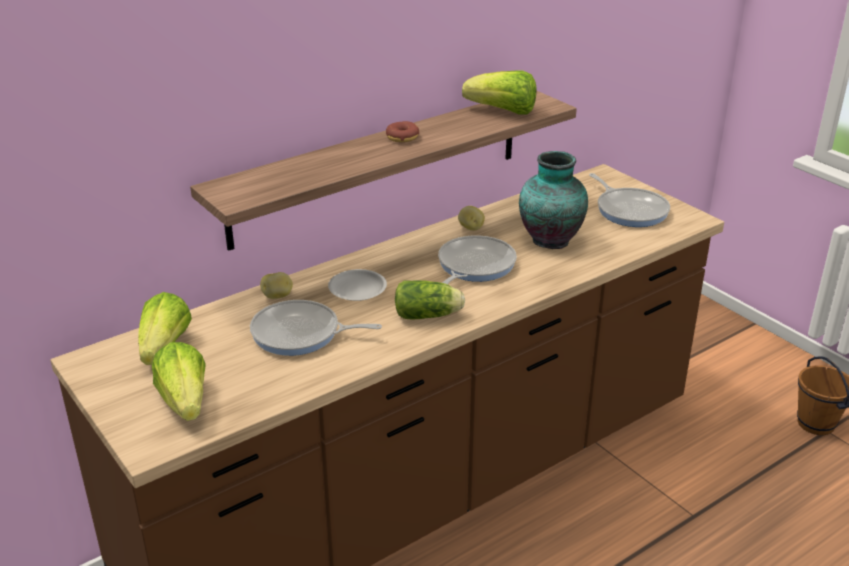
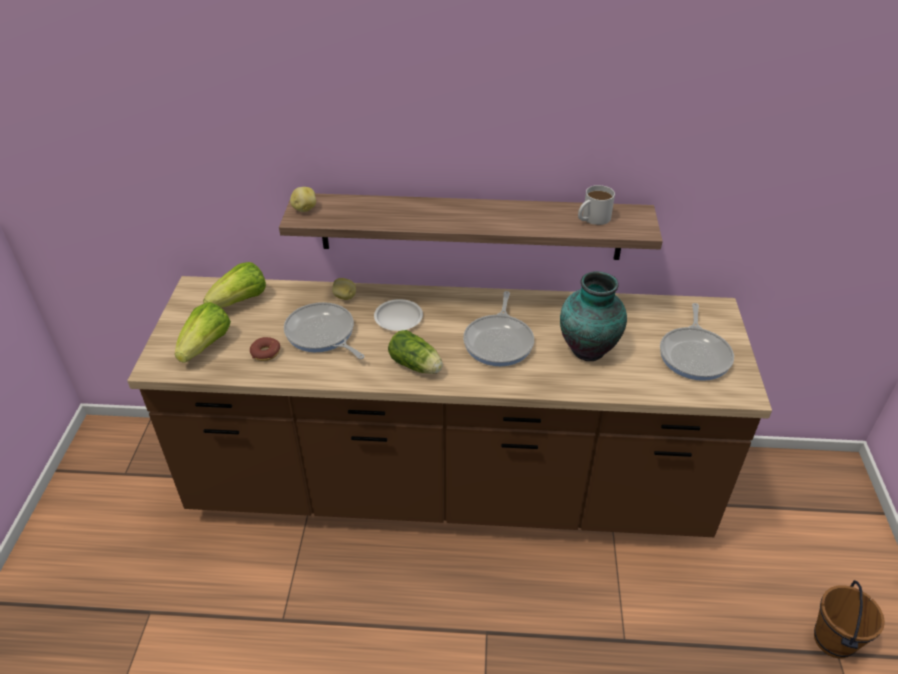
camera: 40 degrees right, 10 degrees up
(402, 137) = (479, 211): donut -> donut (265, 353)
(470, 228) = (540, 307): potato -> potato (304, 209)
(473, 266) = (499, 341): frying pan -> frying pan turned 120 degrees clockwise
(503, 111) = (592, 219): lettuce -> white mug

